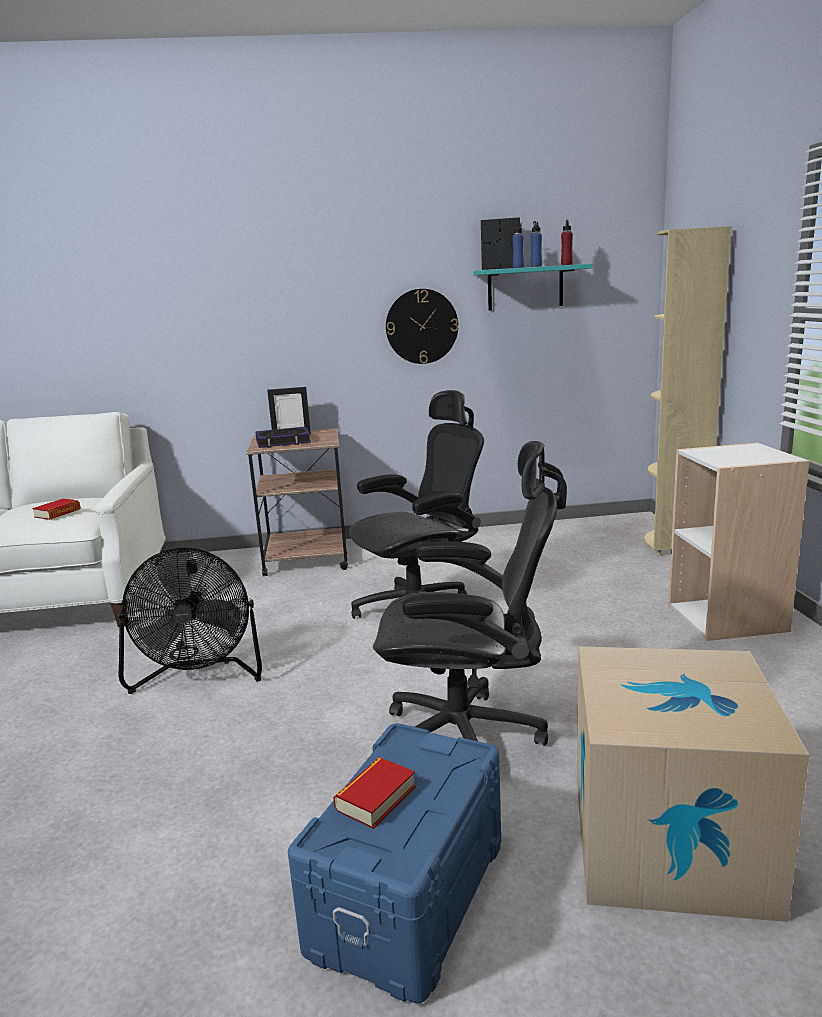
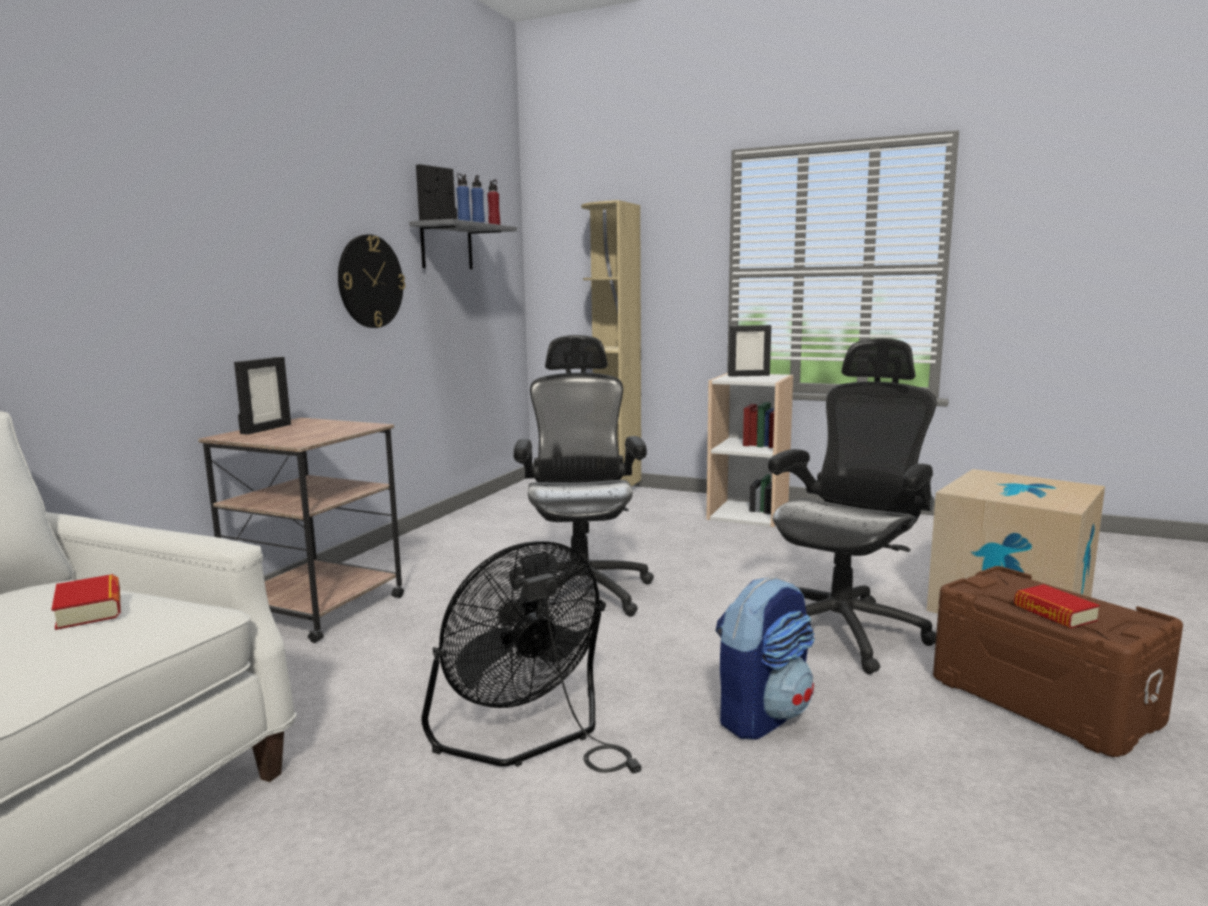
camera: 60 degrees left, 5 degrees down
(195, 674) = (543, 736): black fan -> black fan turned 150 degrees counterclockwise
(269, 740) = (762, 715): none -> backpack
(283, 442) = (300, 434): book -> none
(411, 895) = (1044, 699): blue storage box -> brown storage box
(525, 288) = (446, 247): turquoise shelf -> grey shelf
(749, 451) = (748, 375): none -> picture frame

